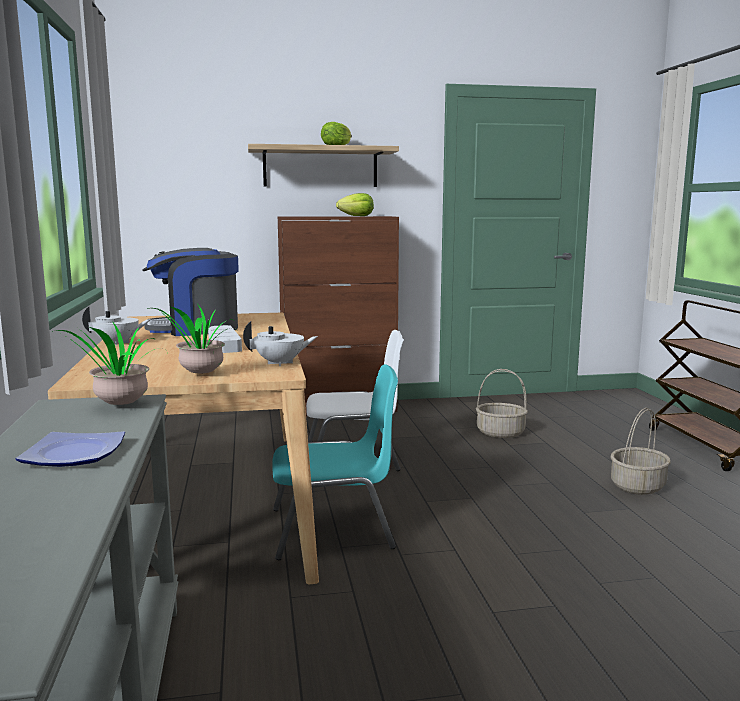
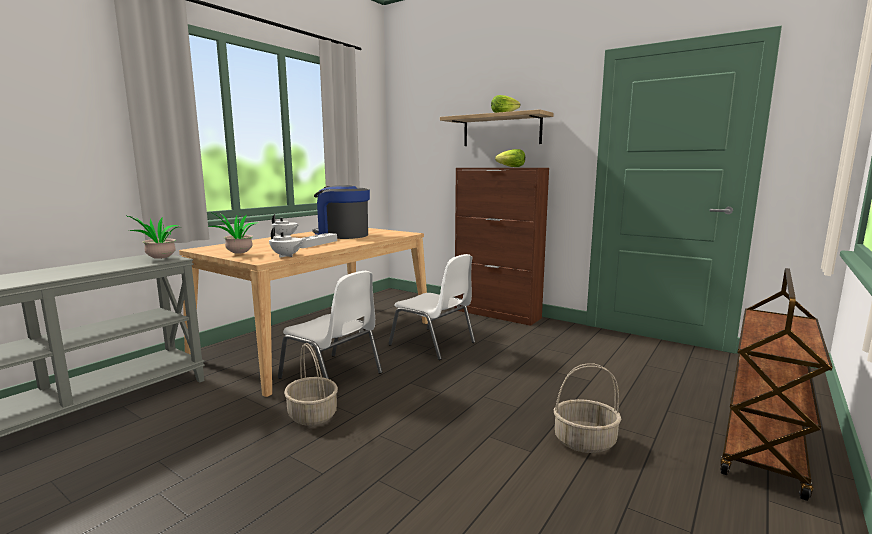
camera: 45 degrees right, 0 degrees up
(71, 455) = (73, 271): plate -> none
(333, 529) = (332, 376): turquoise chair -> white chair
(501, 433) = (571, 362): basket -> basket (313, 415)

